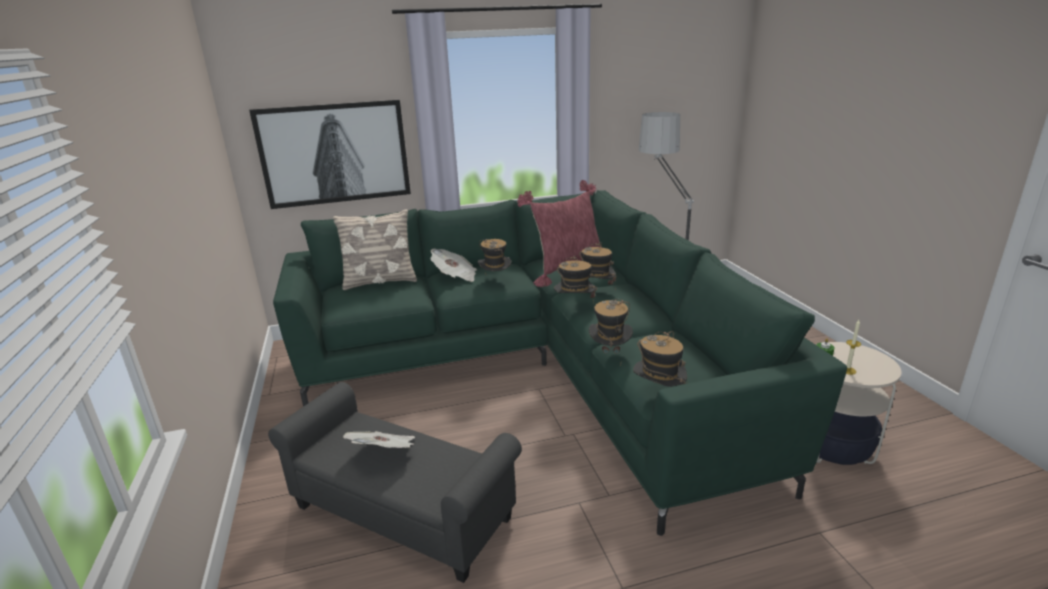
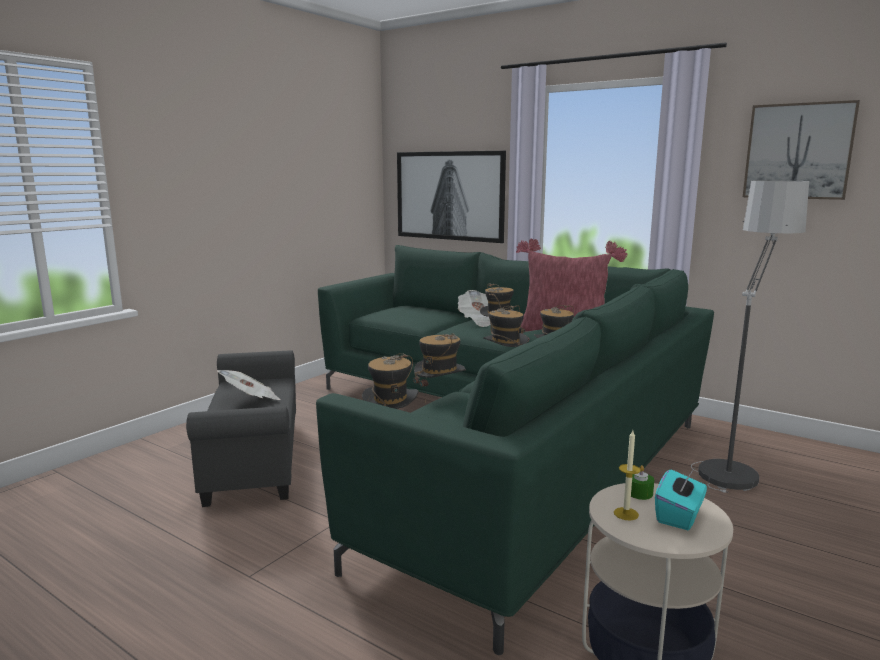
camera: 50 degrees right, 10 degrees down
(380, 282) = (426, 310): beige pillow -> none
(644, 88) = (798, 151): none -> picture
(858, 357) = (679, 516): none -> turquoise tissue box

